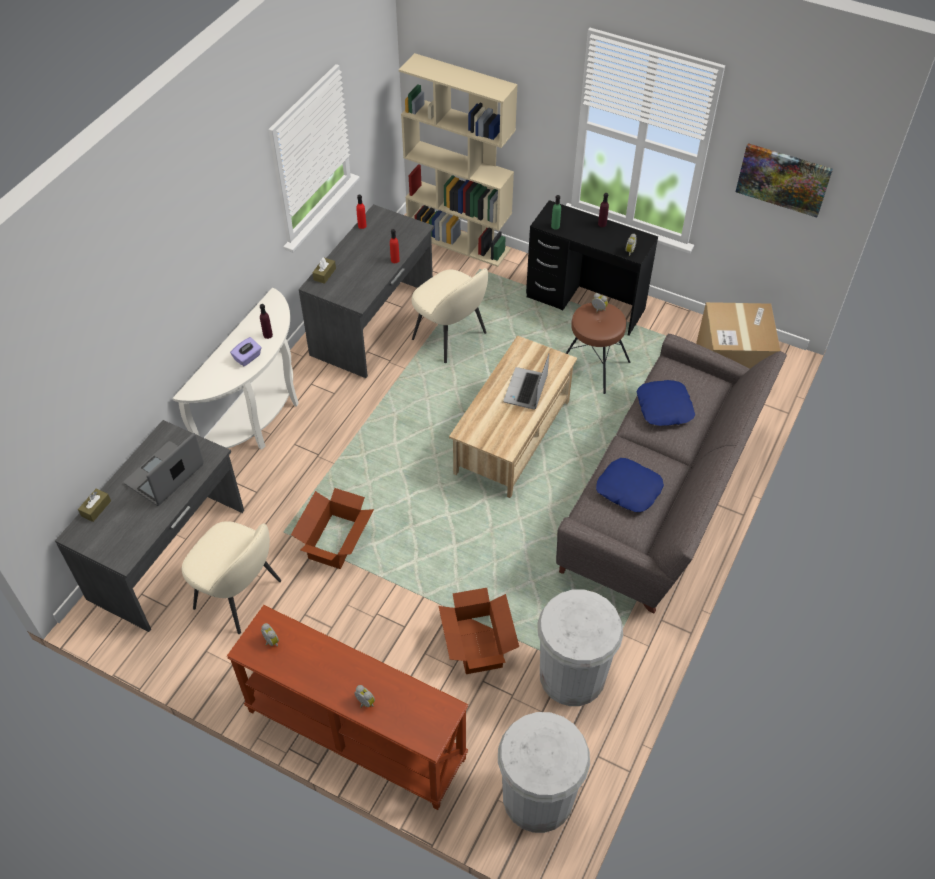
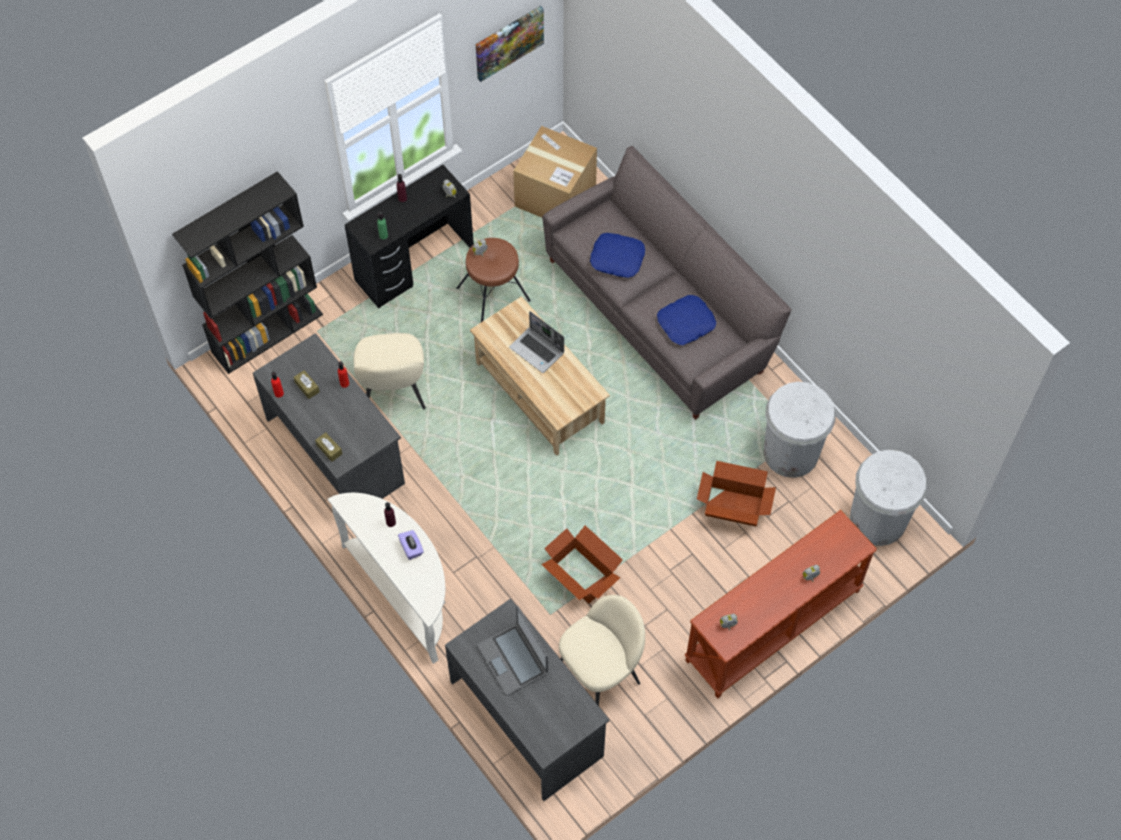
camera: 65 degrees left, 10 degrees up
(96, 508) = (523, 726): brown tissue box -> brown tissue box (307, 387)
(451, 337) = (393, 392): beige chair -> beige chair turned 105 degrees clockwise
(459, 241) = (267, 332): beige bookcase -> black bookcase

